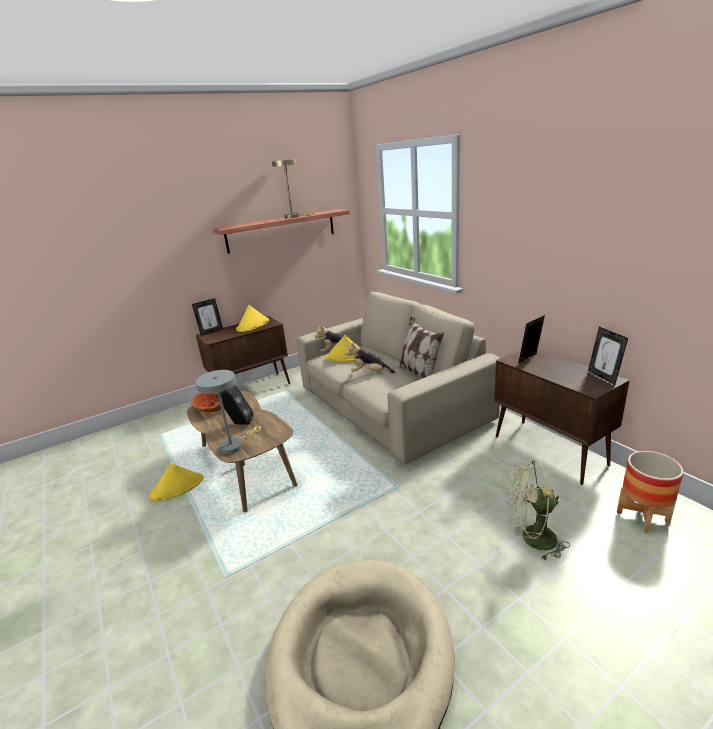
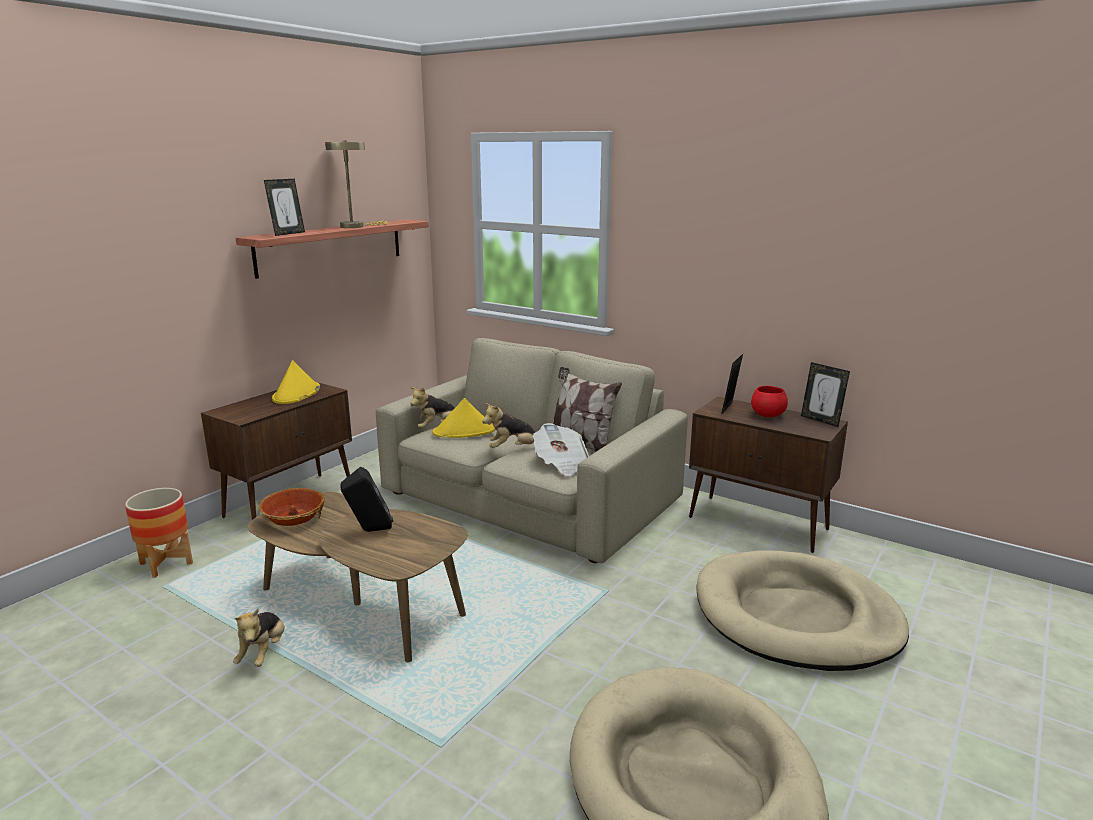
camera: 25 degrees left, 5 degrees down
(177, 487) = (263, 653): yellow hat -> plush toy
(211, 331) = (227, 406): picture frame -> picture frame (288, 233)
(235, 445) = (390, 557): grey table lamp -> none
(391, 389) = (561, 464): none -> newspaper
(531, 539) = (796, 616): green fan -> beige dog bed
(558, 367) = (768, 415): none -> red bowl
(643, 516) = (888, 573): planter -> planter (167, 563)

